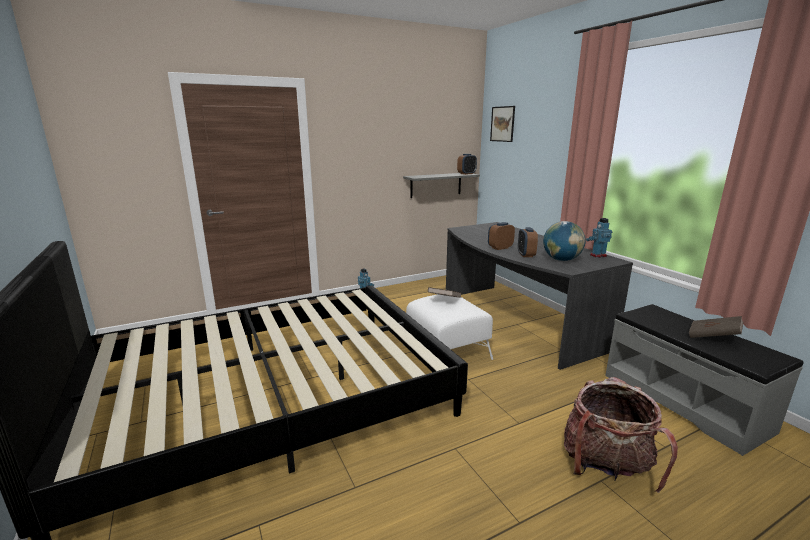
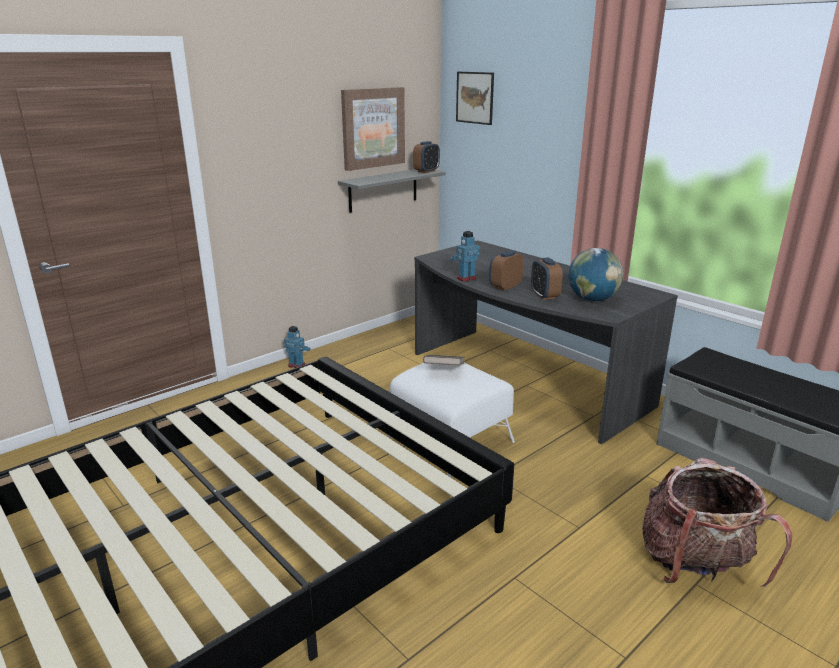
camera: 15 degrees left, 5 degrees up
(430, 143) = (373, 128): none -> picture
(598, 255) = (632, 288): toy robot -> toy robot (466, 278)
(713, 337) = (786, 386): brown book -> none

